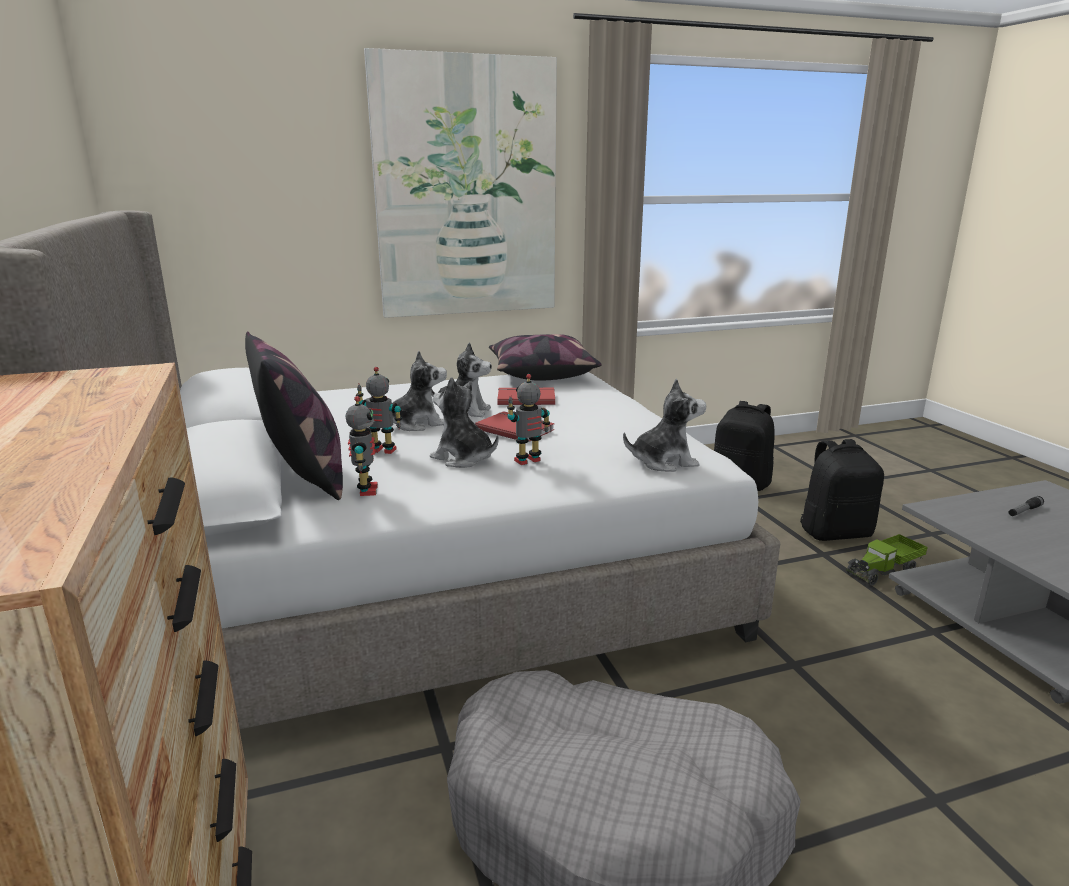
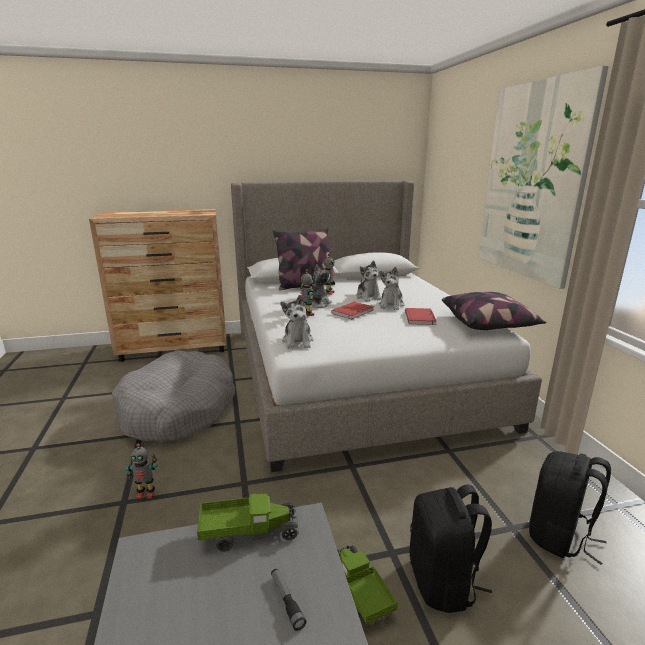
camera: 95 degrees right, 0 degrees up
(366, 490) = (286, 293): toy robot -> toy robot (146, 494)
(985, 533) = (248, 532): none -> toy truck

